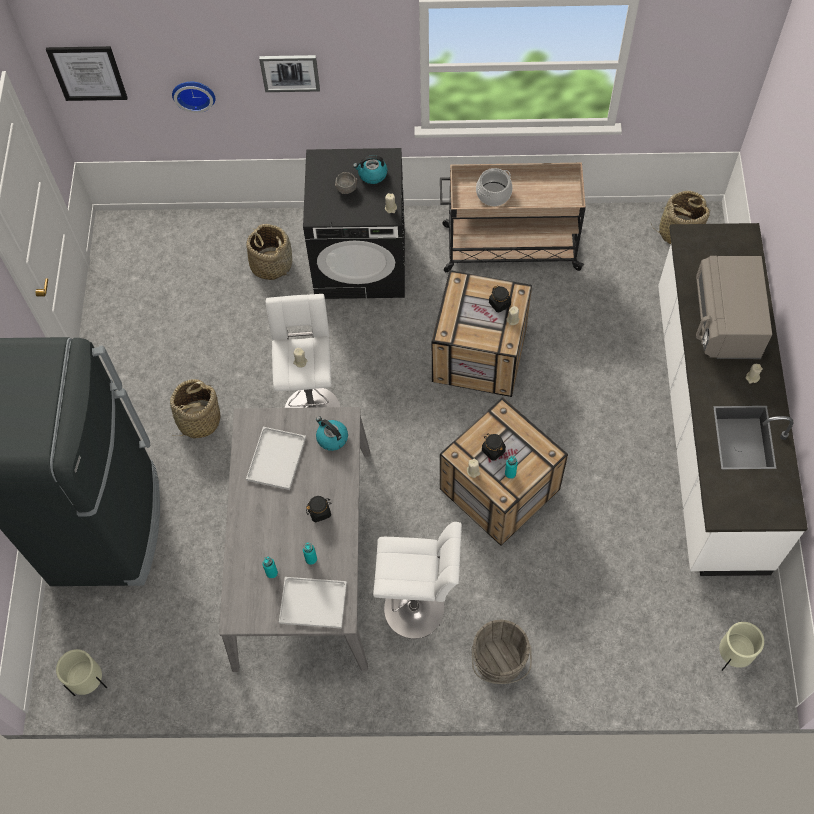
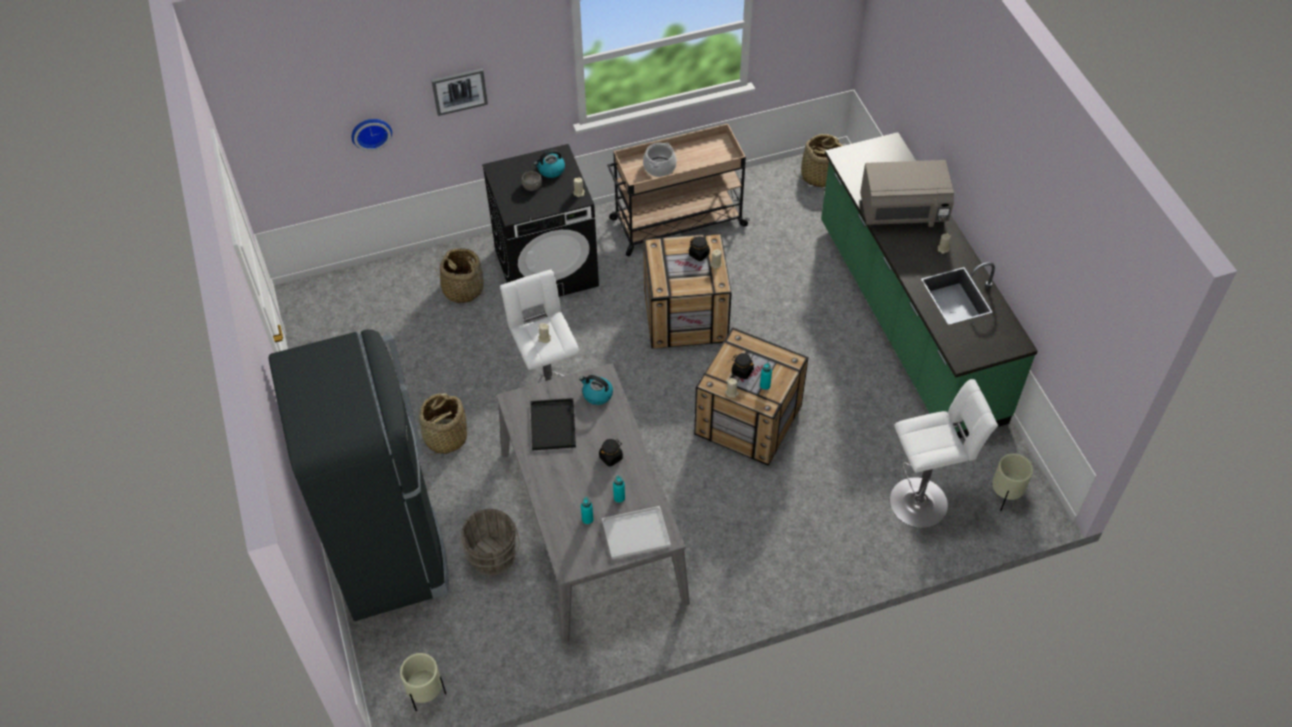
camera: 20 degrees left, 10 degrees down
(87, 73) = (270, 131): picture -> none
(276, 457) = (552, 424): white tray -> black tray
(419, 608) = (716, 538): white stool -> white stool (923, 501)
(499, 664) = (806, 563): grey bucket -> grey bucket (493, 558)
(707, 426) = (907, 321): white counter -> green counter
(725, 322) = (903, 212): grey microwave -> grey microwave turned 75 degrees counterclockwise

